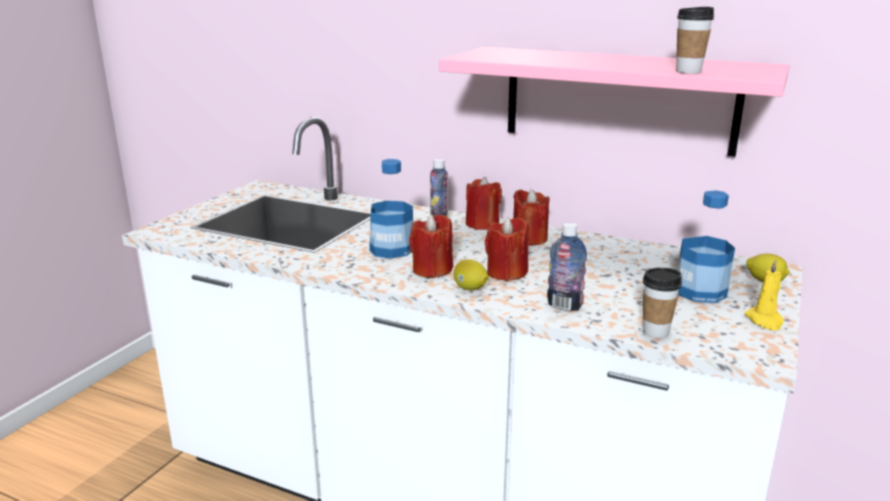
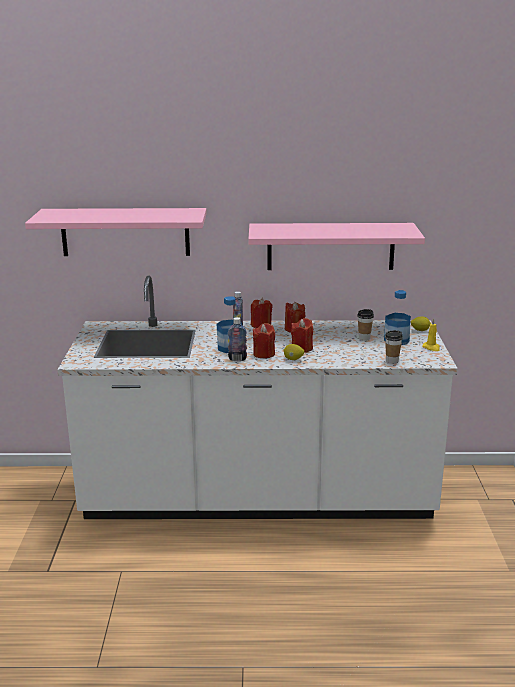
camera: 25 degrees left, 0 degrees up
(306, 49) = (125, 232): none -> pink shelf
(564, 306) = (344, 358): bottle -> bottle (237, 359)
(688, 71) = (379, 234): cup -> cup (364, 338)

